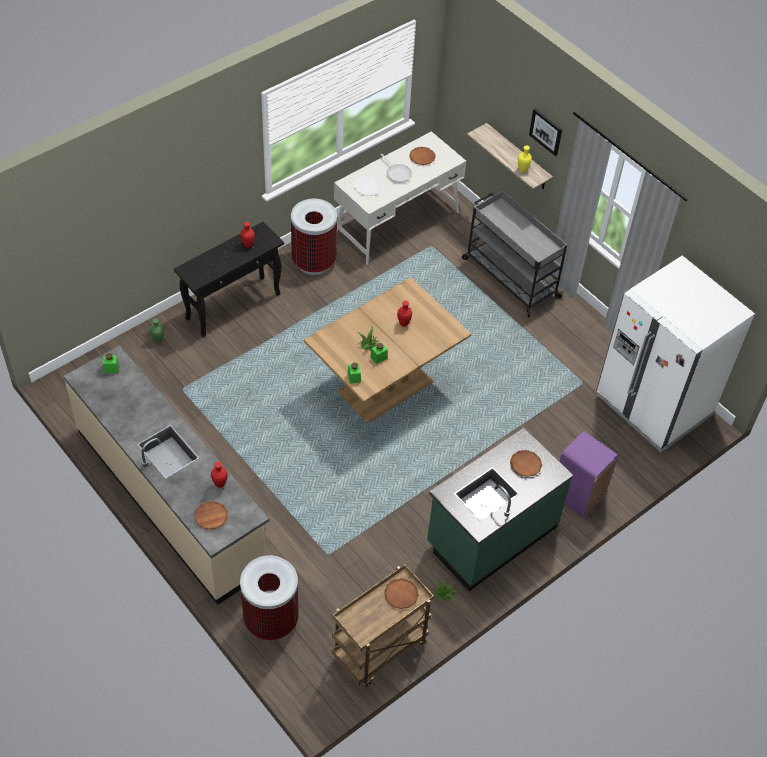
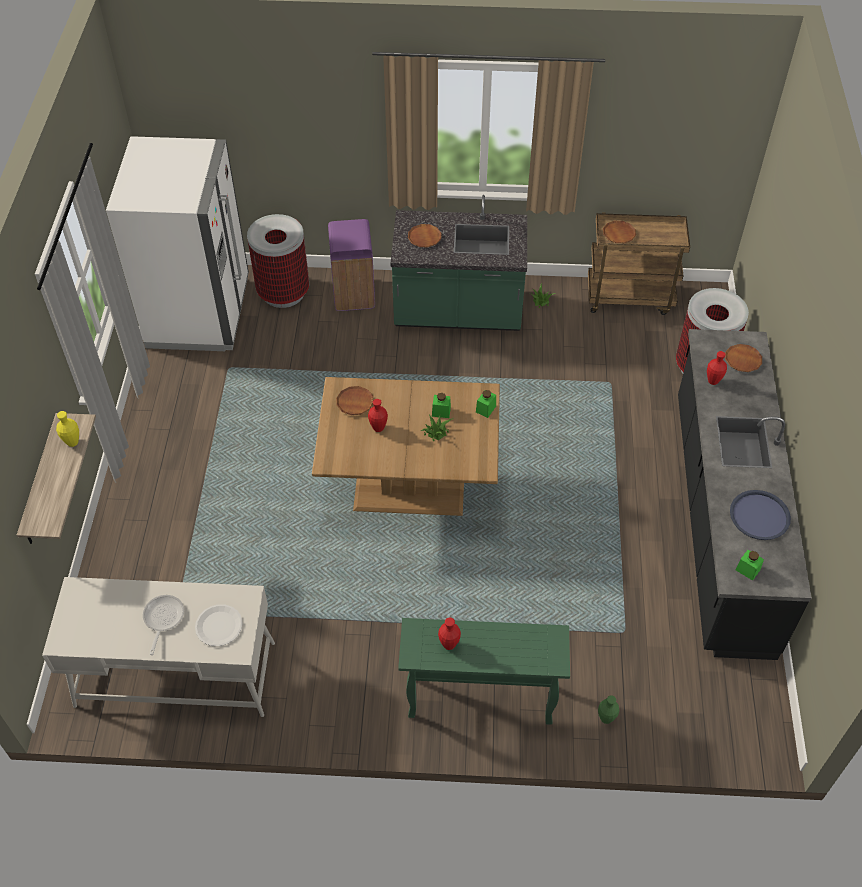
camera: 135 degrees left, 0 degrees up
(125, 406) = (759, 515): none -> blue tray
(171, 498) = (720, 521): beige counter -> black counter
(233, 306) = (479, 700): black console table -> green console table
(314, 261) = (328, 693): trash can -> trash can (283, 292)
(422, 157) = (105, 621): brown plate -> brown plate (355, 402)
(509, 277) = (149, 512): grey cart -> none
(546, 131) = (30, 390): picture -> none

